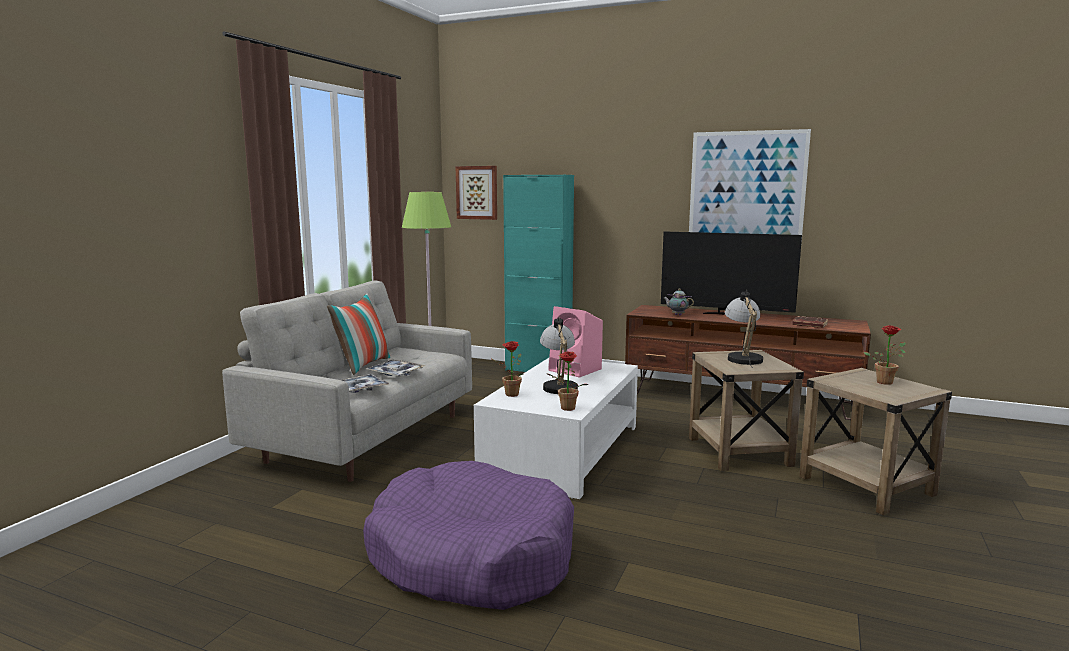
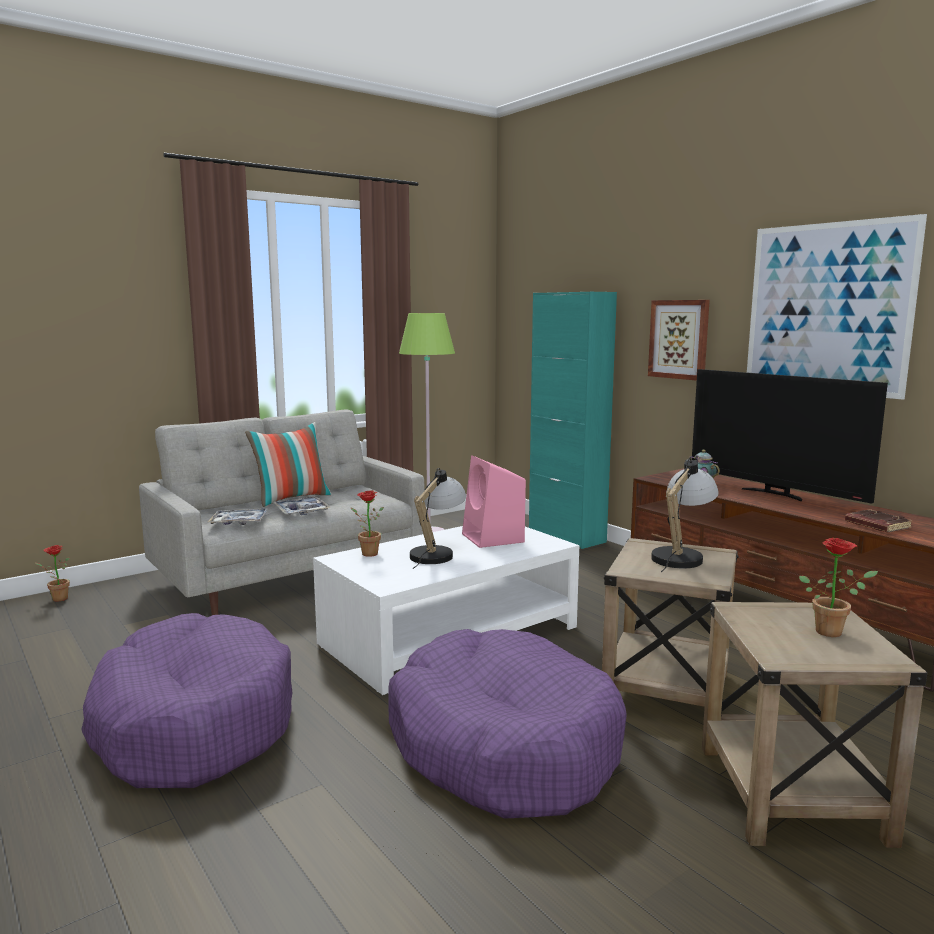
camera: 30 degrees right, 0 degrees up
(477, 192) = (525, 314): picture -> picture (679, 339)
(565, 409) = (389, 581): potted plant -> potted plant (56, 599)
(698, 506) = (502, 745): none -> purple dog bed

